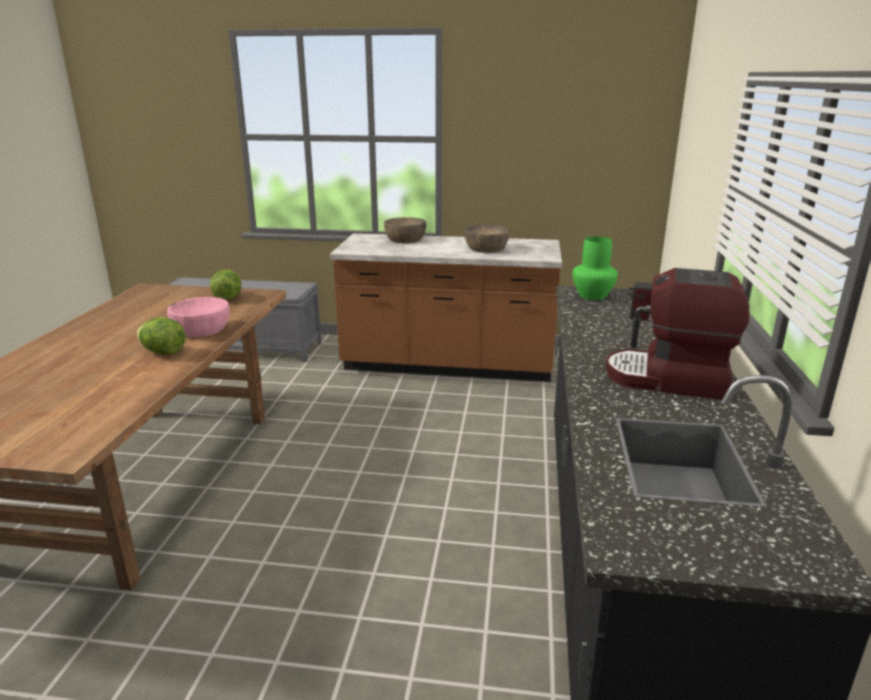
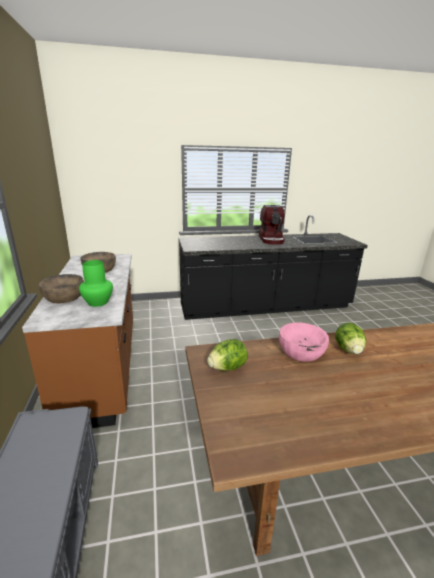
camera: 110 degrees left, 0 degrees up
(591, 296) = (196, 246): green vase -> green vase (98, 302)

